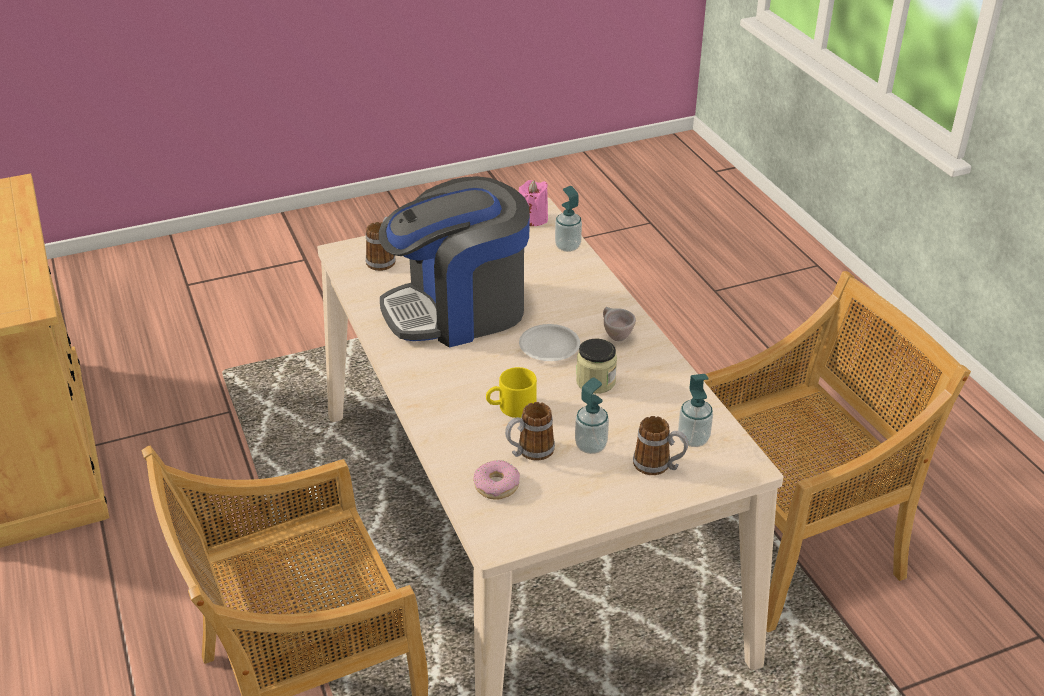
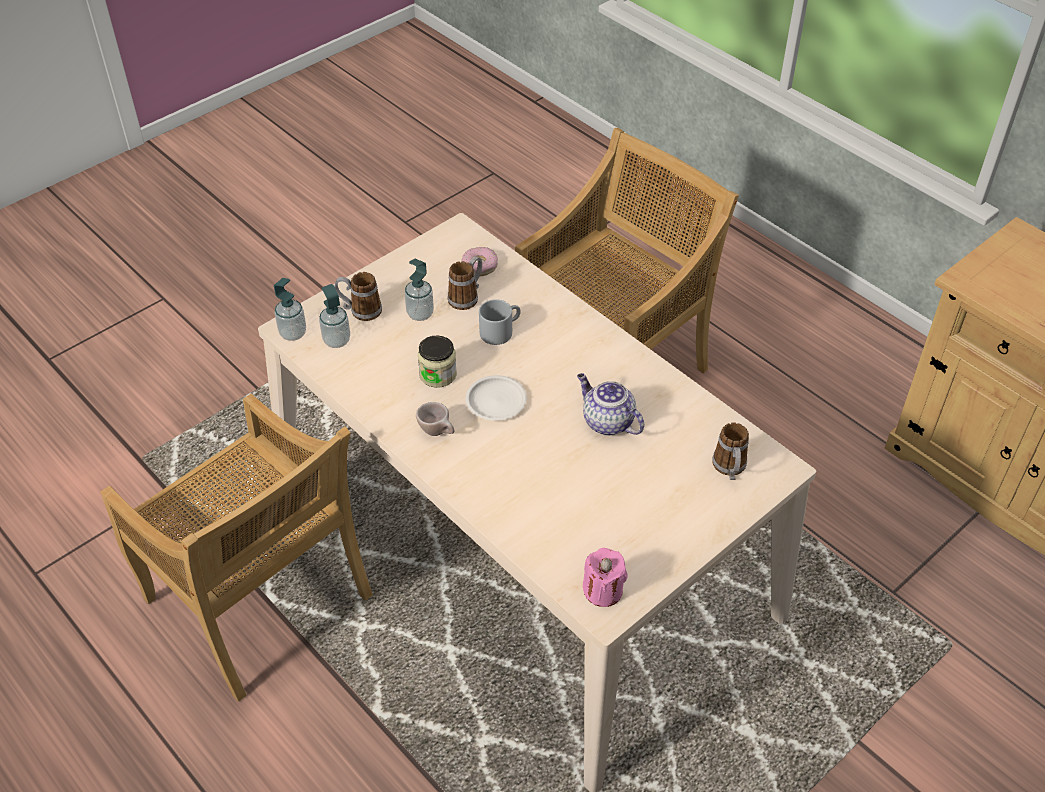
camera: 160 degrees right, 10 degrees up
(458, 310) = (607, 422): coffee machine -> teapot
(511, 407) = (500, 330): yellow mug -> grey mug
(567, 246) = (538, 551): soap dispenser -> soap dispenser (293, 333)
(792, 546) = (260, 601): beige chair -> beige chair turned 90 degrees counterclockwise

